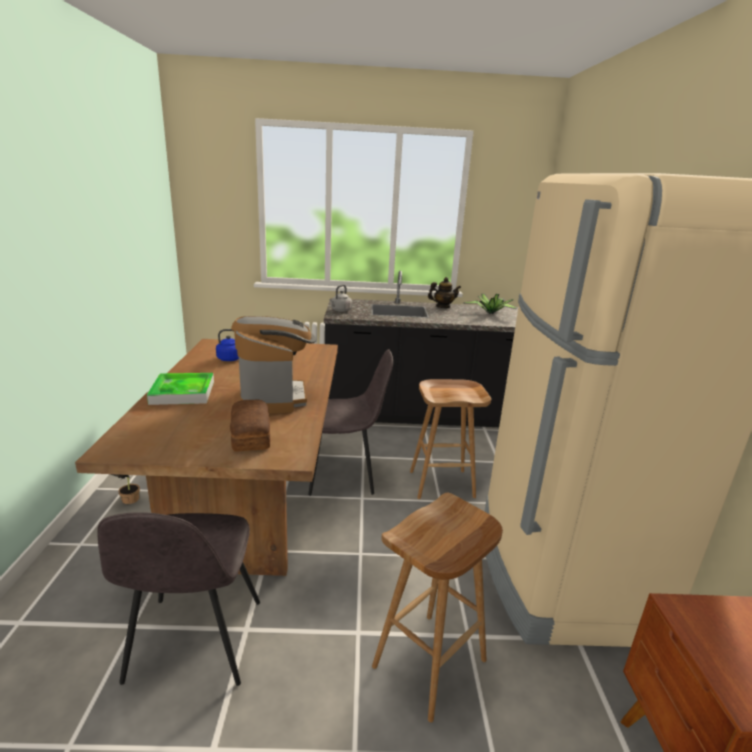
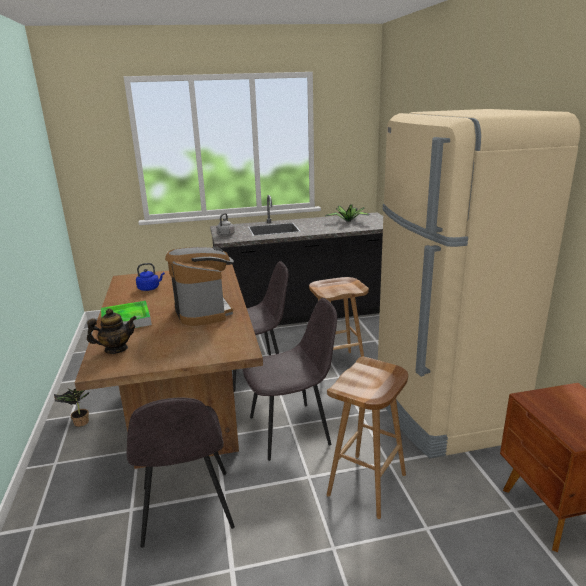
camera: 10 degrees left, 0 degrees up
(249, 435) = (201, 342): bread -> none
(359, 560) = (291, 430): none -> grey chair
(442, 307) = (308, 221): teapot -> teapot (116, 349)

